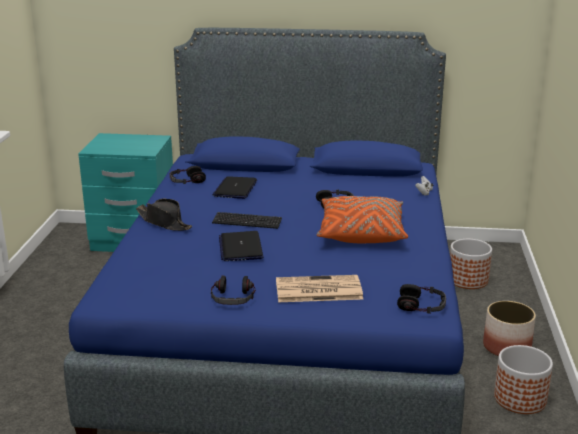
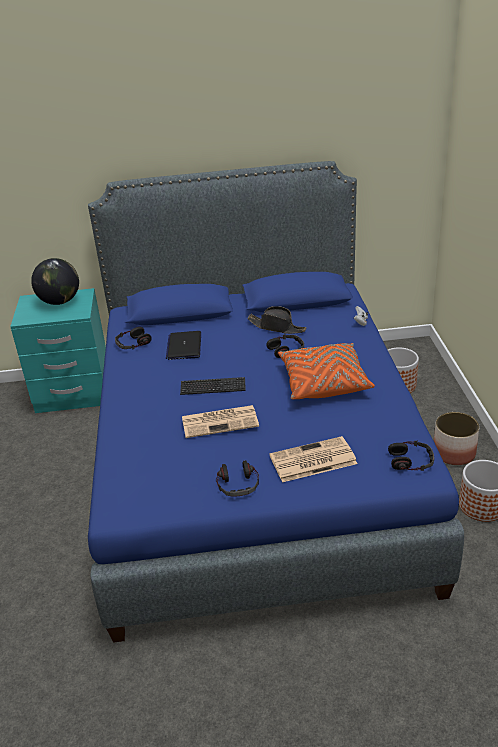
camera: 10 degrees left, 10 degrees up
(133, 141) = (60, 301): none -> globe
(164, 222) = (133, 401): black hat -> black hat (277, 327)
(240, 247) = (221, 421): laptop -> newspaper

